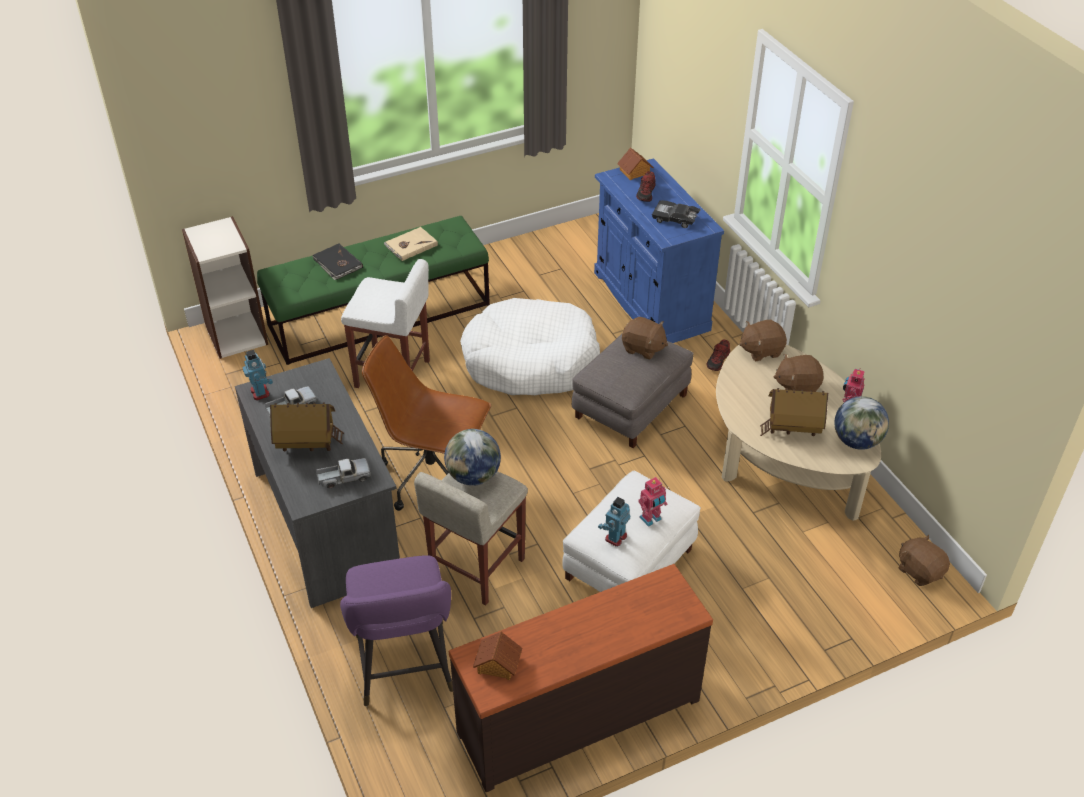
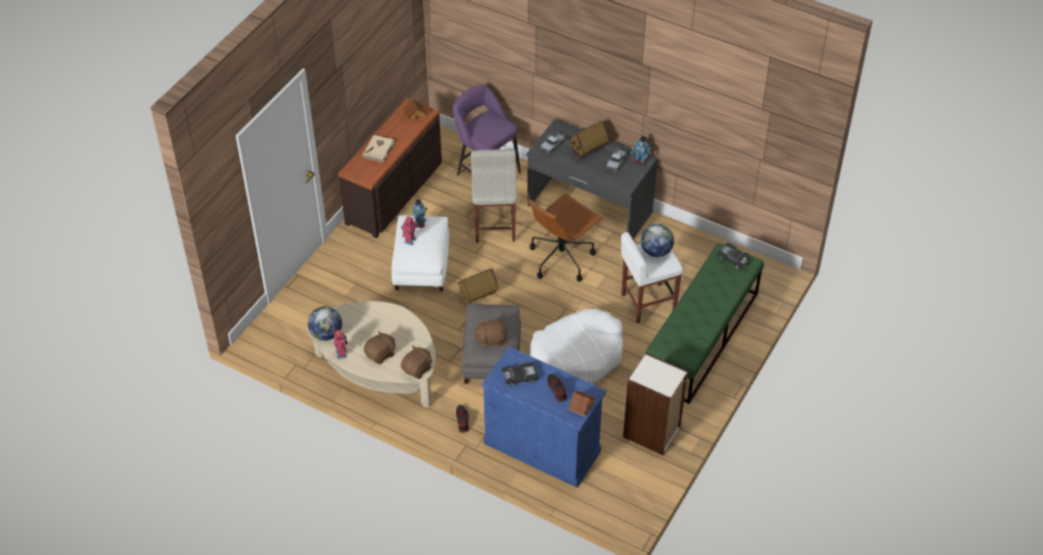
camera: 145 degrees right, 5 degrees up
(236, 334) = (767, 279): bookcase -> bookcase (652, 433)
(286, 283) = (733, 259): none -> black toy car
(337, 264) = (721, 287): black book -> none
(410, 245) = (695, 325): beige book -> beige book (379, 149)
(433, 476) = (562, 258): brown office chair -> brown office chair turned 150 degrees clockwise
(473, 476) = (501, 189): globe -> globe (656, 251)
(792, 428) = (367, 324): toy house -> toy house (478, 295)
(920, 571) = (267, 340): brown plush toy -> none

